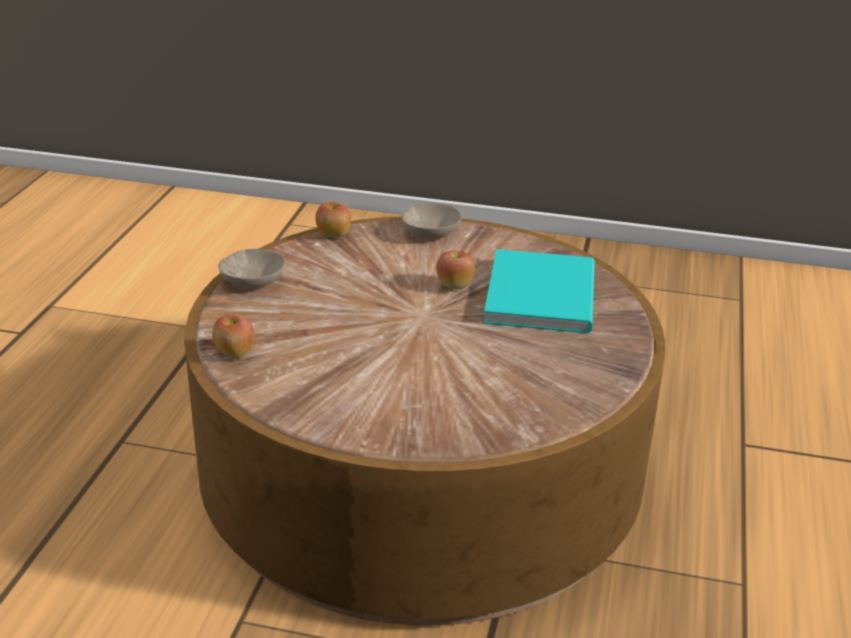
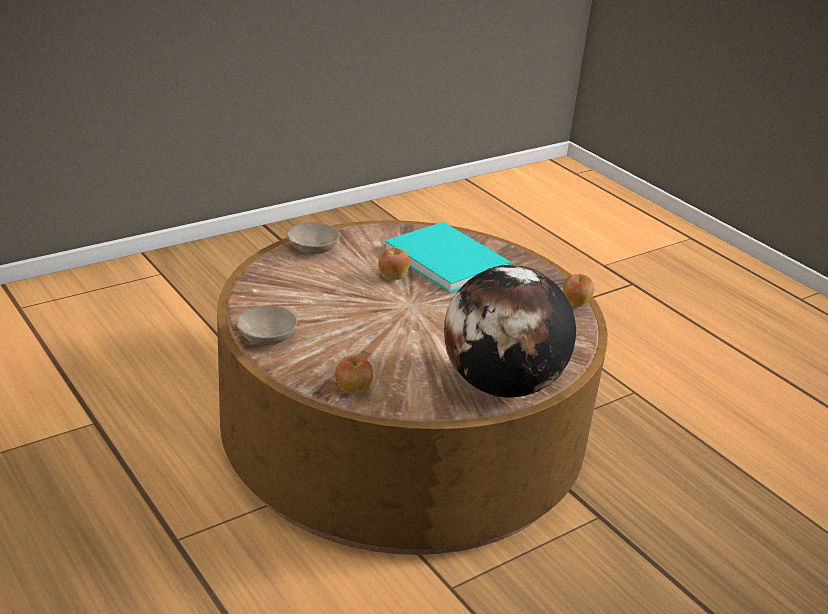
camera: 50 degrees left, 0 degrees up
(333, 235) = (254, 279): apple -> apple (575, 304)
(363, 422) = (502, 386): none -> globe

